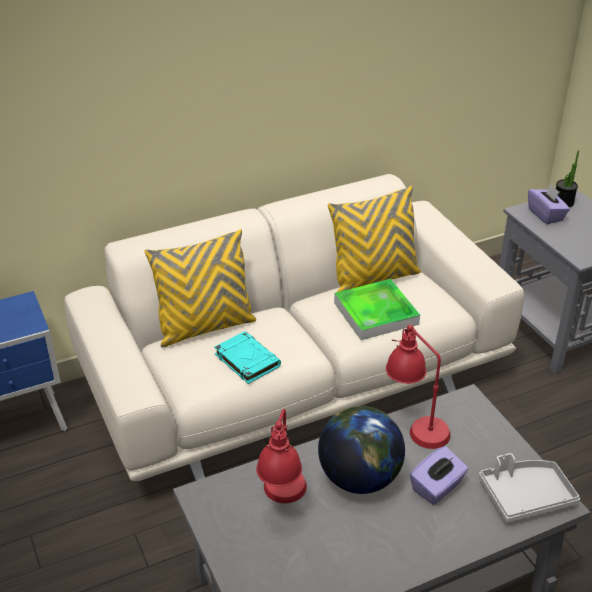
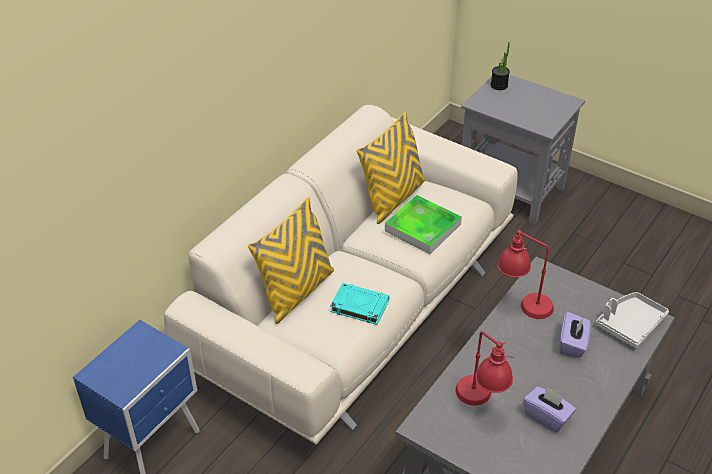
camera: 30 degrees left, 5 degrees up
(359, 477) = (517, 360): globe -> none
(546, 215) = (495, 100): purple tissue box -> purple tissue box (547, 416)

